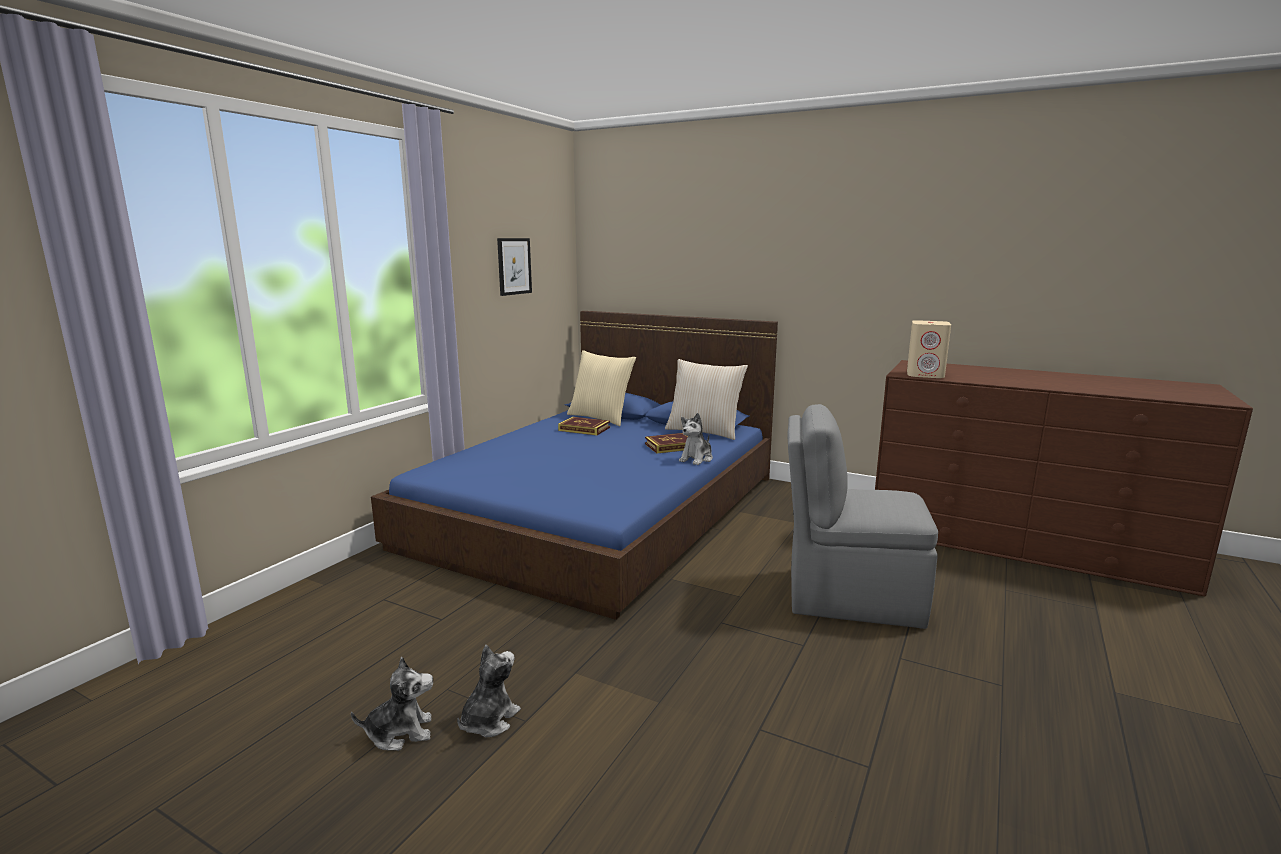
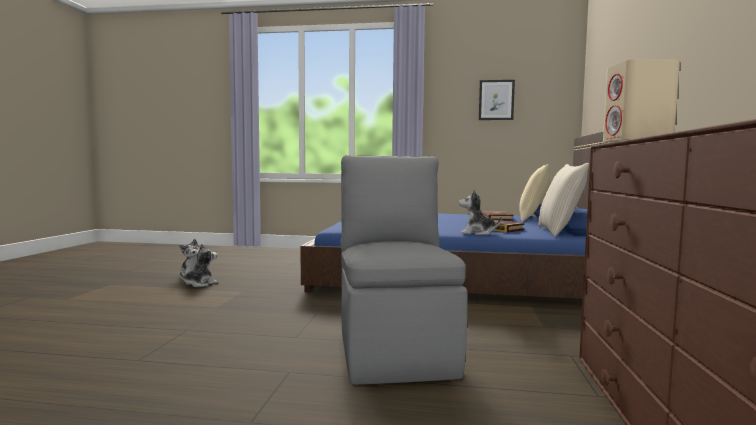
camera: 70 degrees right, 10 degrees down
(488, 720) = (200, 284): plush toy -> plush toy turned 60 degrees counterclockwise

